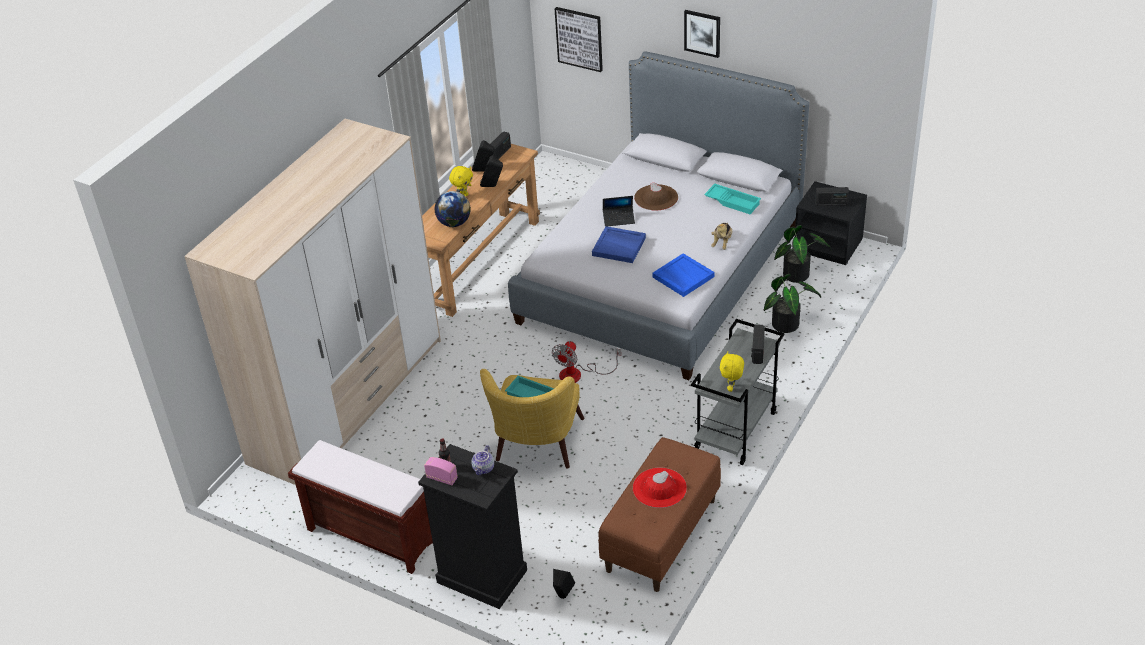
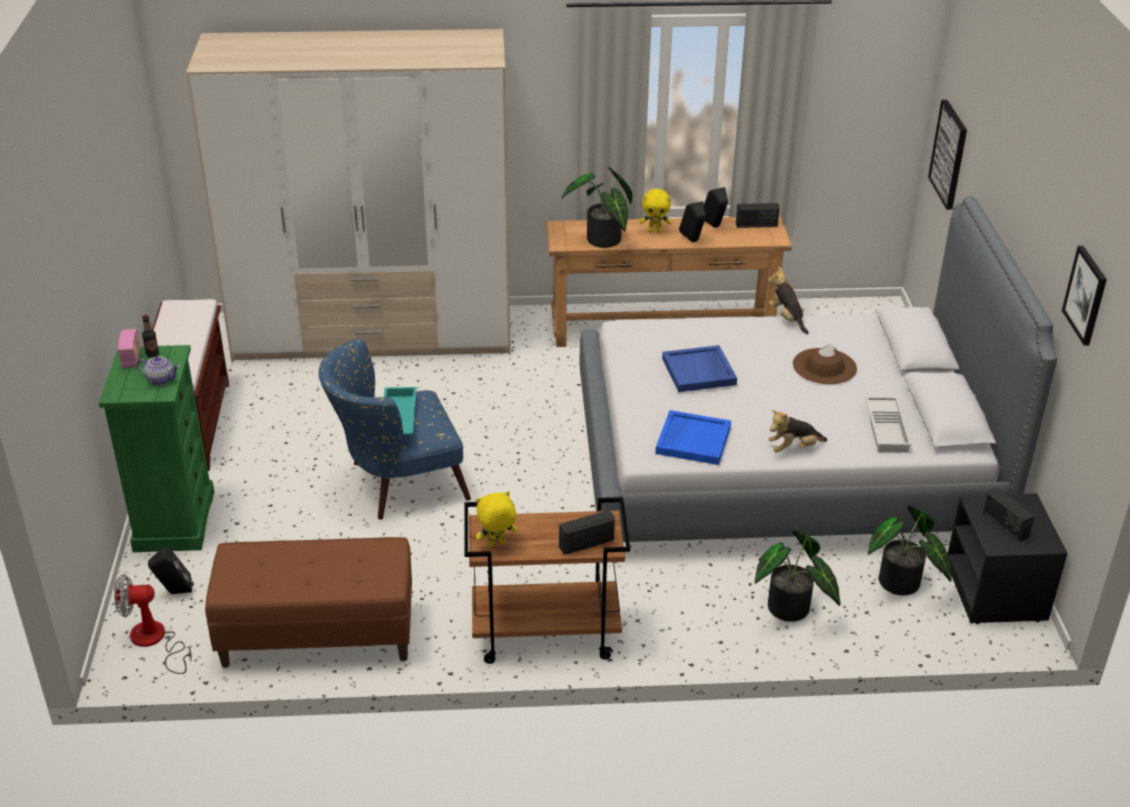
camera: 55 degrees right, 5 degrees down
(454, 223) = (603, 242): globe -> potted plant
(481, 576) = (174, 520): black dresser -> green dresser
(484, 469) = (161, 379): teapot -> teapot turned 150 degrees counterclockwise
(536, 447) = (396, 483): yellow armchair -> blue armchair
(578, 374) = (540, 468): fan -> fan (155, 641)
(593, 190) = (787, 318): none -> plush toy
(619, 219) = (751, 354): laptop -> none
(659, 488) = (314, 566): red hat -> none
(702, 33) = (1020, 197): picture -> picture (1086, 295)
(733, 201) = (888, 429): turquoise tray -> white tray
(736, 431) = (544, 635): grey cart -> brown cart

